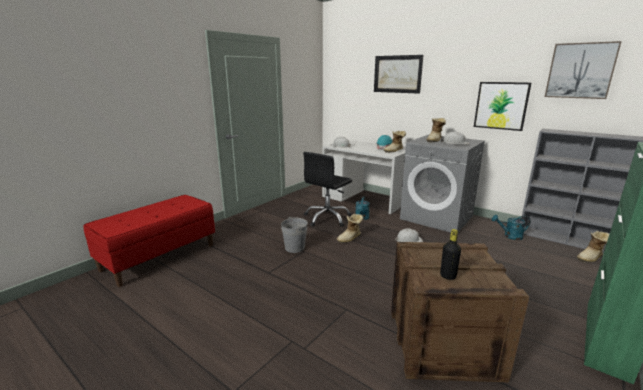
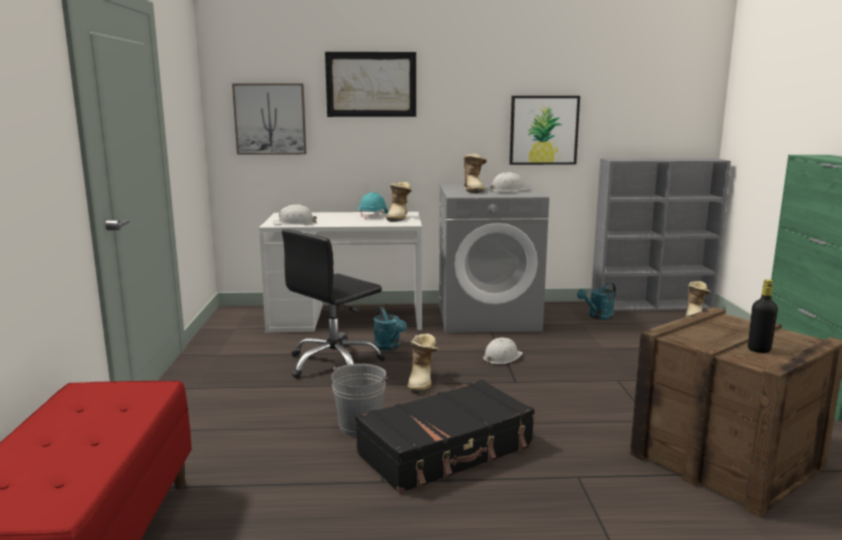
camera: 40 degrees left, 5 degrees down
(310, 271) = (446, 450): none -> black suitcase
(327, 218) = (334, 363): black office chair -> black office chair turned 45 degrees clockwise
(580, 71) = (633, 79): picture -> picture (270, 119)

